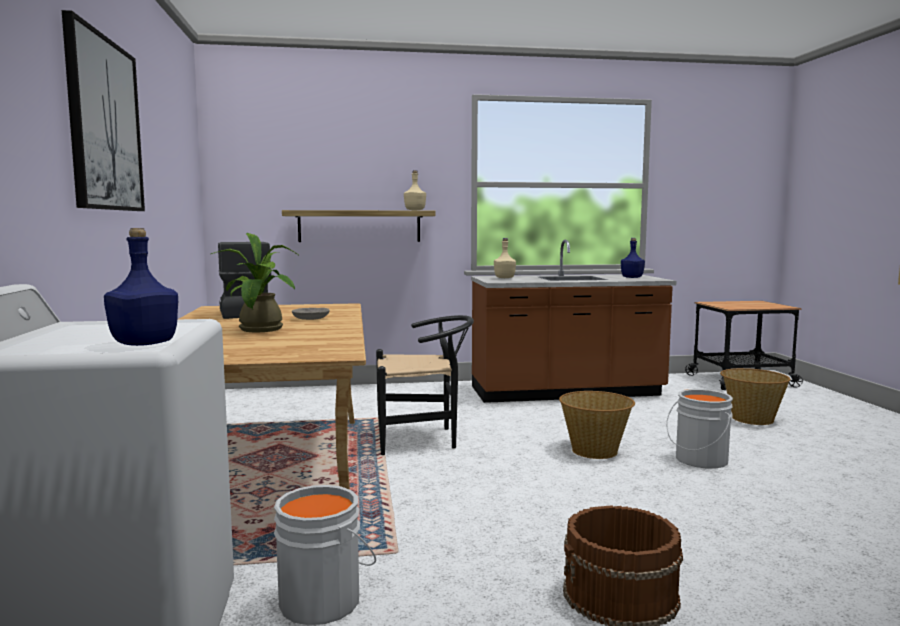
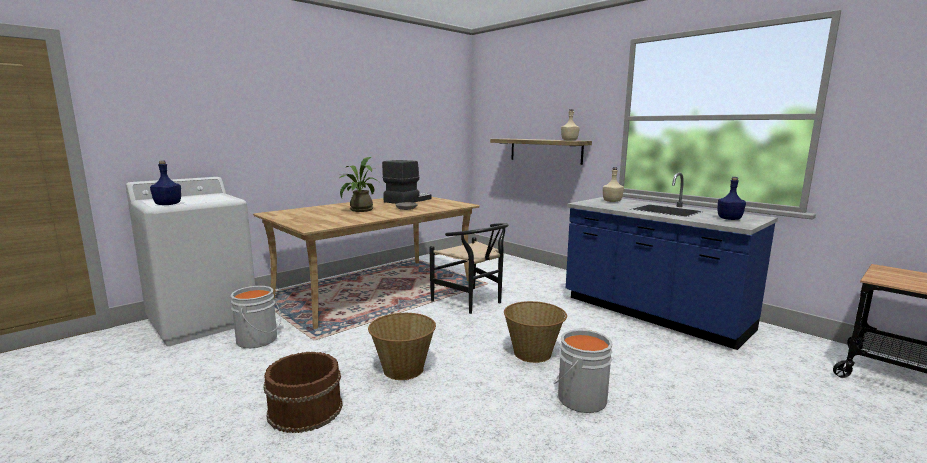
camera: 55 degrees right, 5 degrees up
(104, 124) = (324, 102): picture -> none
(566, 392) = (653, 314): brown counter -> blue counter
(751, 419) = (761, 408): basket -> basket (403, 369)

